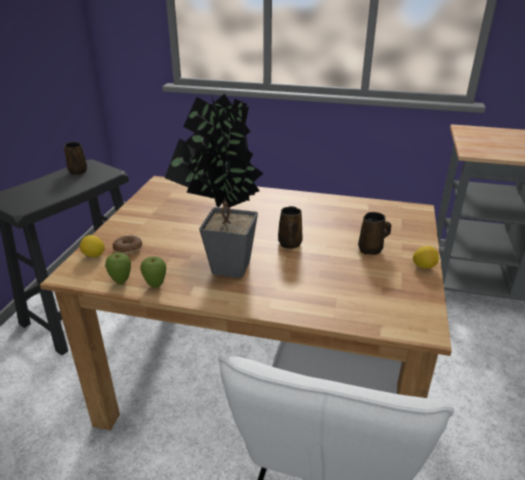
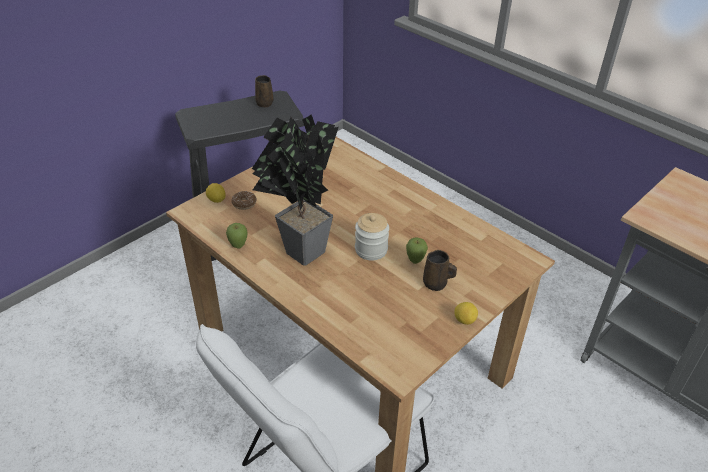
camera: 30 degrees right, 10 degrees up
(121, 281) = (218, 232): apple -> apple (415, 261)
(289, 244) = (371, 249): brown mug -> jar

